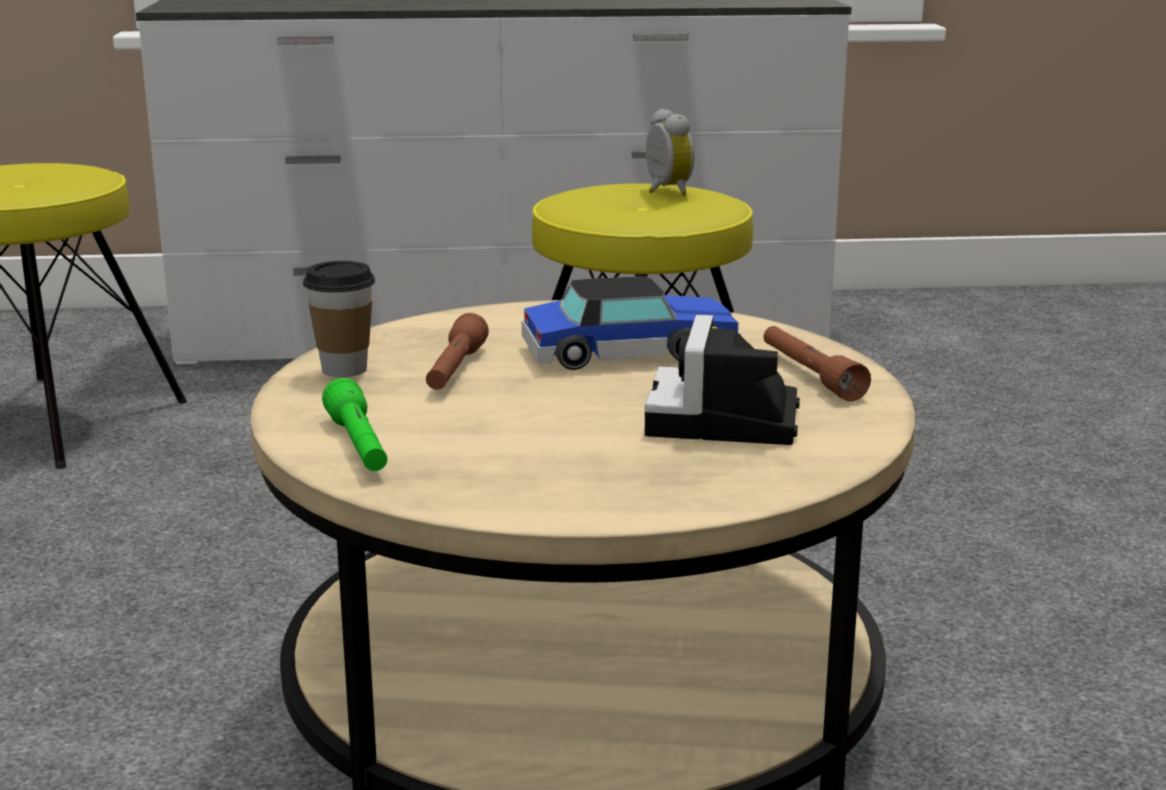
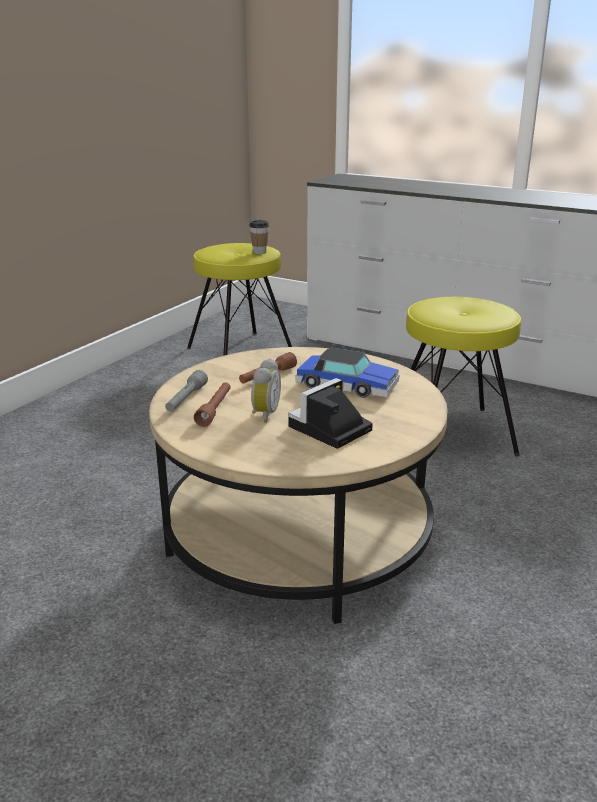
camera: 35 degrees right, 5 degrees up
(344, 369) = (230, 365): cup -> cup (259, 252)
(359, 446) = (186, 399): green flashlight -> grey flashlight
(665, 192) = (483, 306): alarm clock -> alarm clock (264, 414)
(810, 375) = (403, 419): brown flashlight -> brown flashlight (215, 410)

